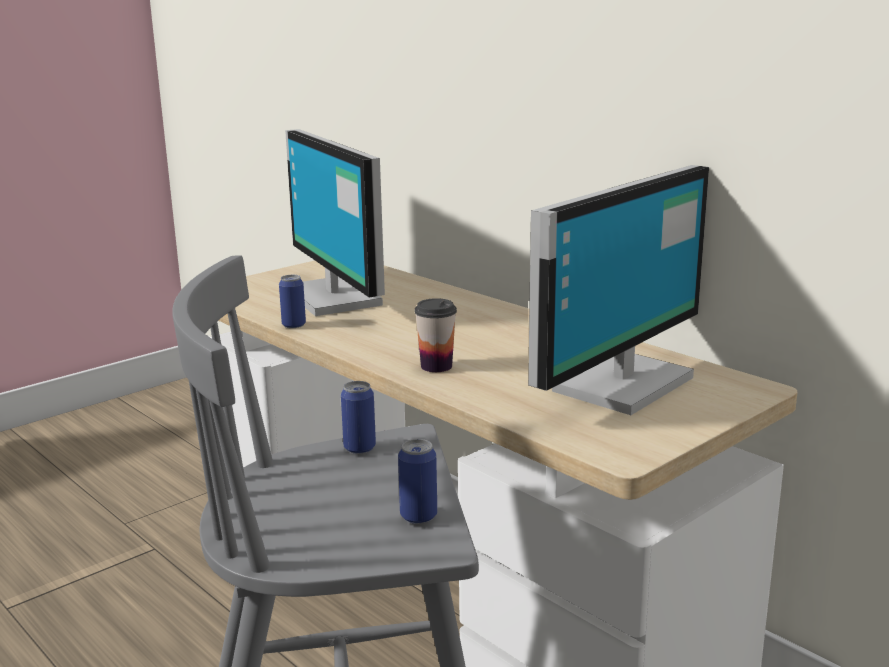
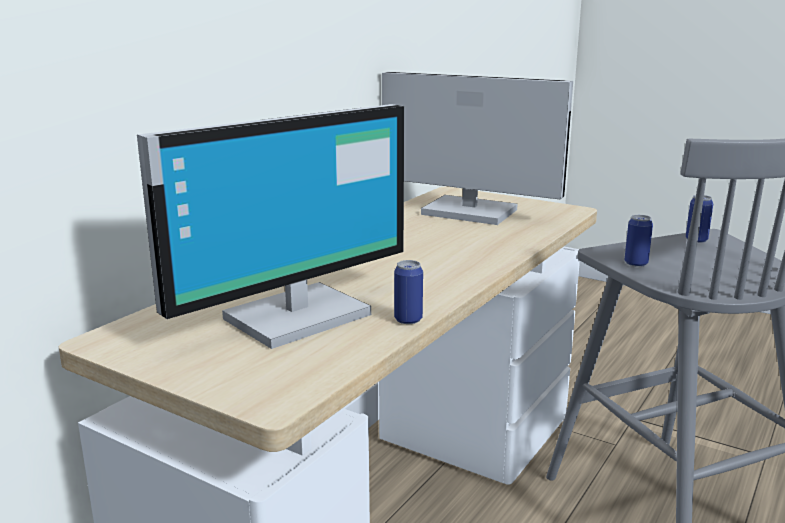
camera: 105 degrees left, 0 degrees up
(436, 366) = (479, 254): cup -> none

